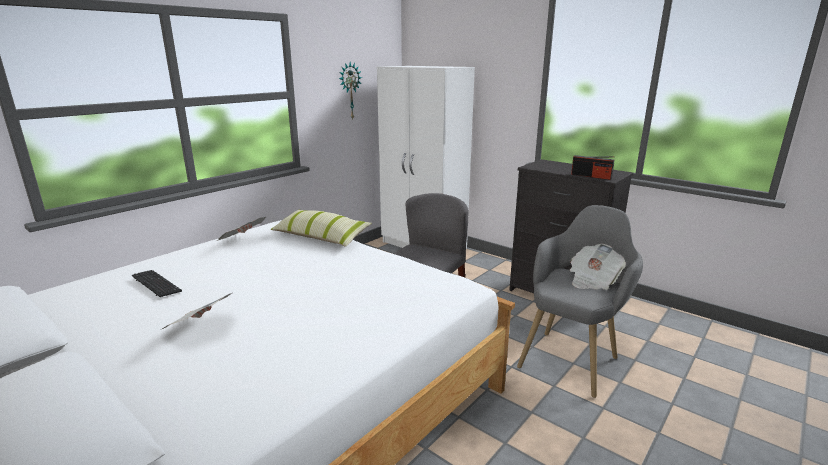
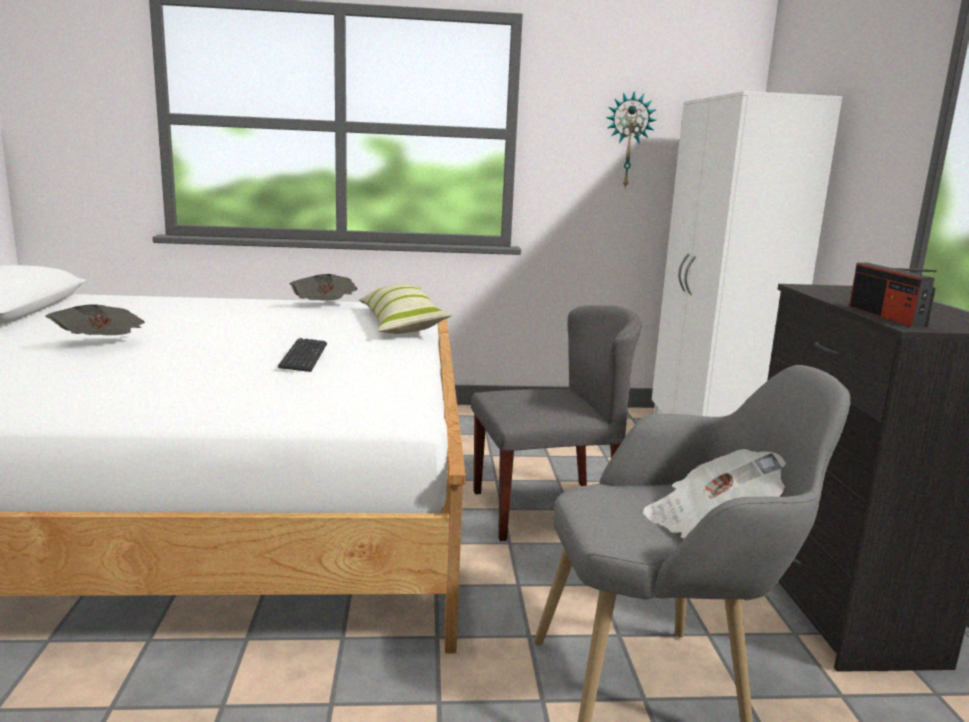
camera: 45 degrees right, 5 degrees down
(156, 284) = (170, 311): keyboard -> keyboard (304, 357)

